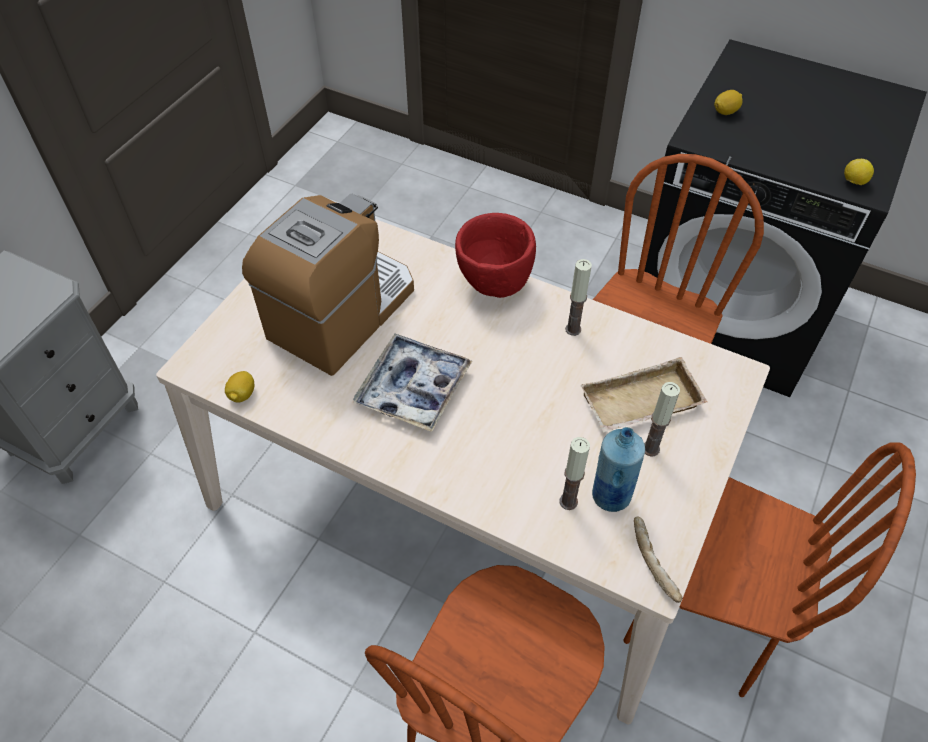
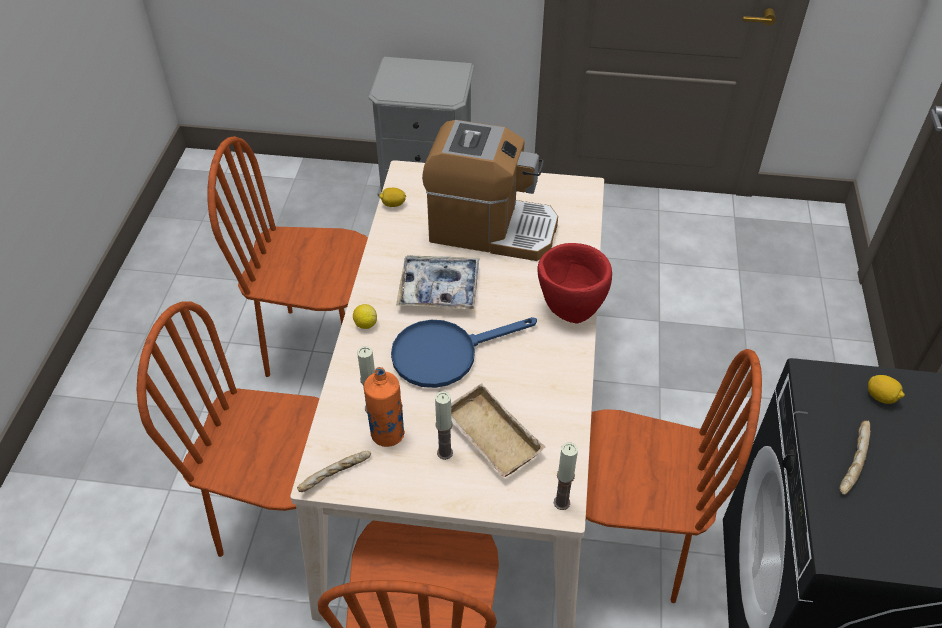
camera: 70 degrees right, 5 degrees down
(253, 619) = (321, 346): none -> brown chair
(514, 409) = (445, 353): none -> blue frying pan
(573, 329) = (549, 371): candle -> candle (561, 502)
(610, 495) = (387, 434): blue bottle -> orange bottle
(786, 152) = (851, 462): none -> bread
(853, 182) = (845, 533): lemon -> lemon (365, 324)

